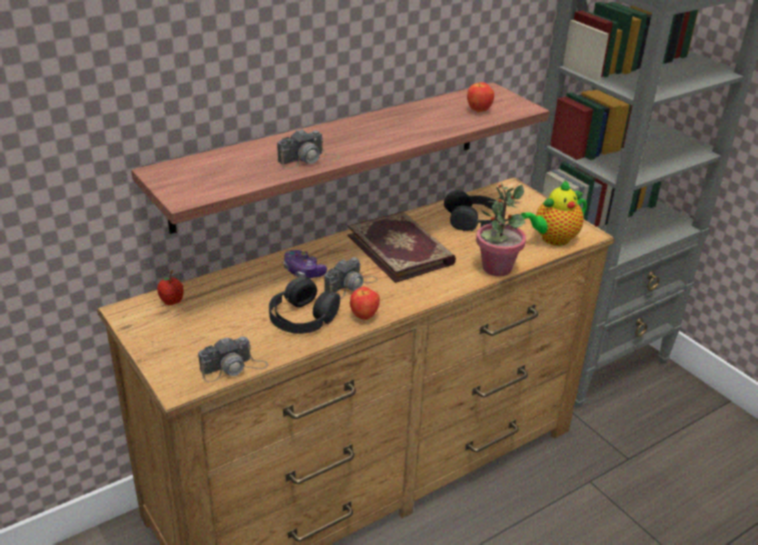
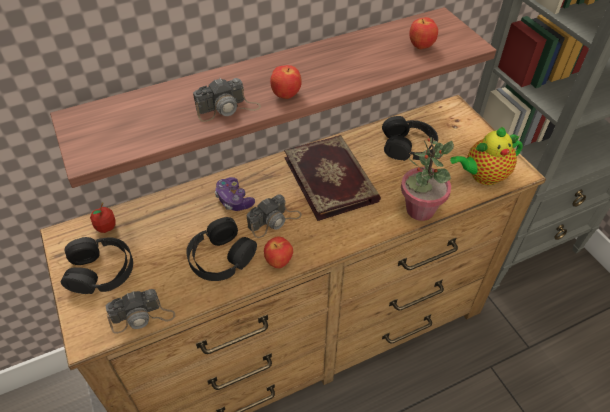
camera: 10 degrees right, 15 degrees up
(177, 336) = (101, 271): none -> black headphones
(361, 148) = (286, 95): none -> apple

